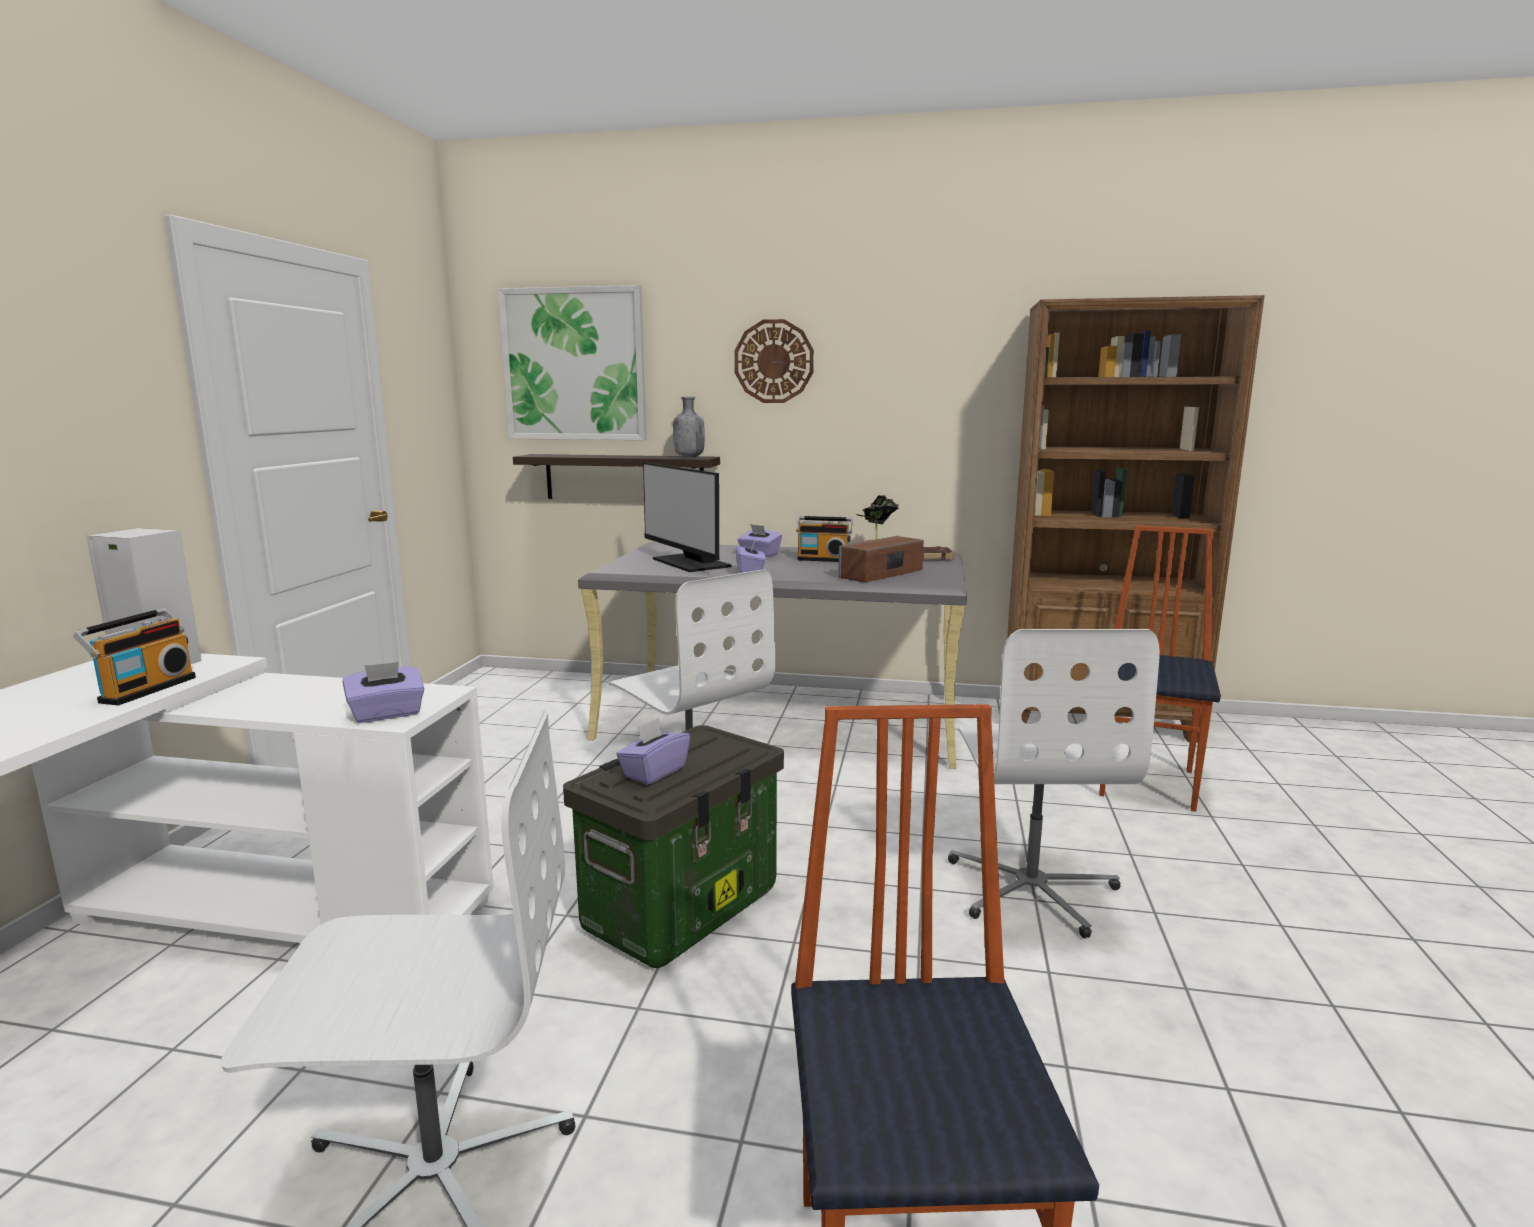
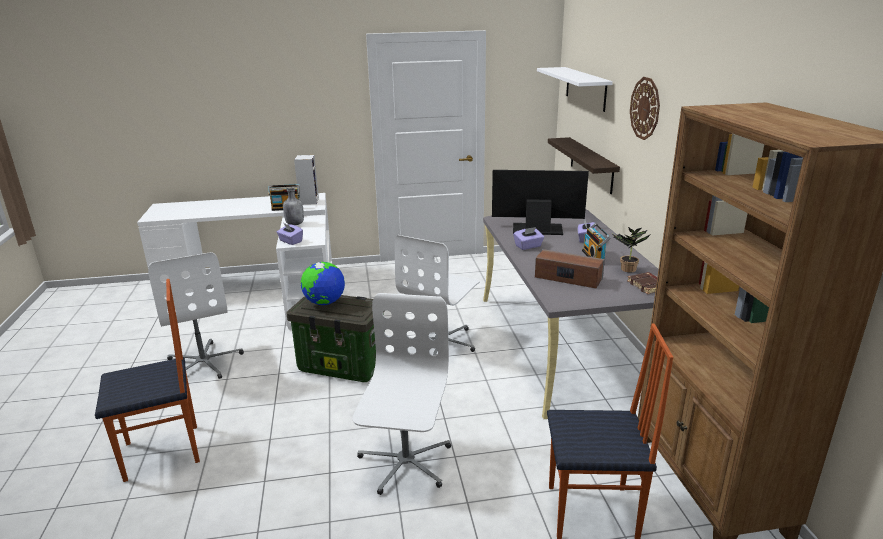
camera: 70 degrees right, 10 degrees up
(574, 365) = (585, 88): picture -> white shelf
(654, 772) = (324, 303): purple tissue box -> globe
(688, 457) = (599, 162): grey bottle -> grey bottle (295, 224)
(689, 563) = (537, 229): monitor -> monitor turned 60 degrees clockwise
(1031, 888) = (405, 462): white office chair -> white office chair turned 120 degrees clockwise

